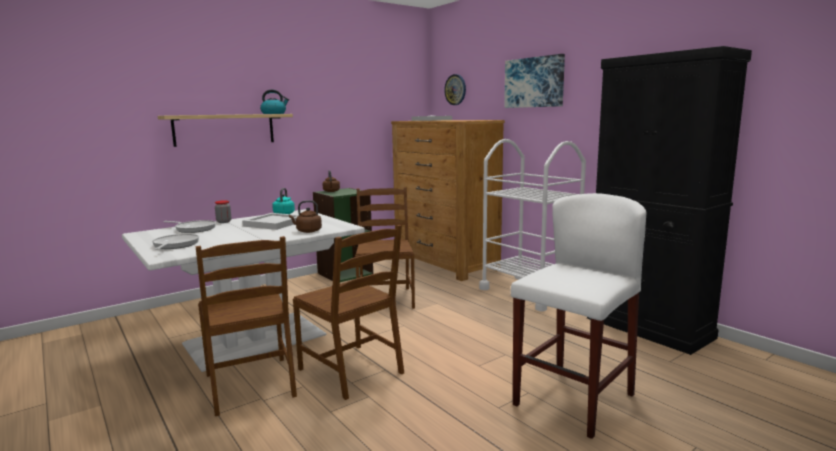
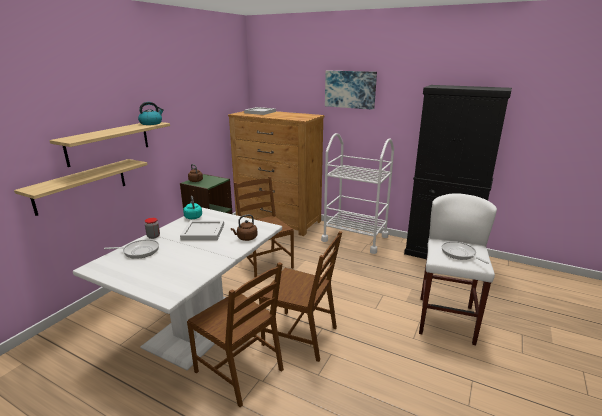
camera: 25 degrees left, 10 degrees up
(175, 245) = (156, 278): frying pan -> frying pan (459, 254)
(186, 169) = (81, 185): none -> shelf
(455, 89) = (276, 87): wall clock -> none

